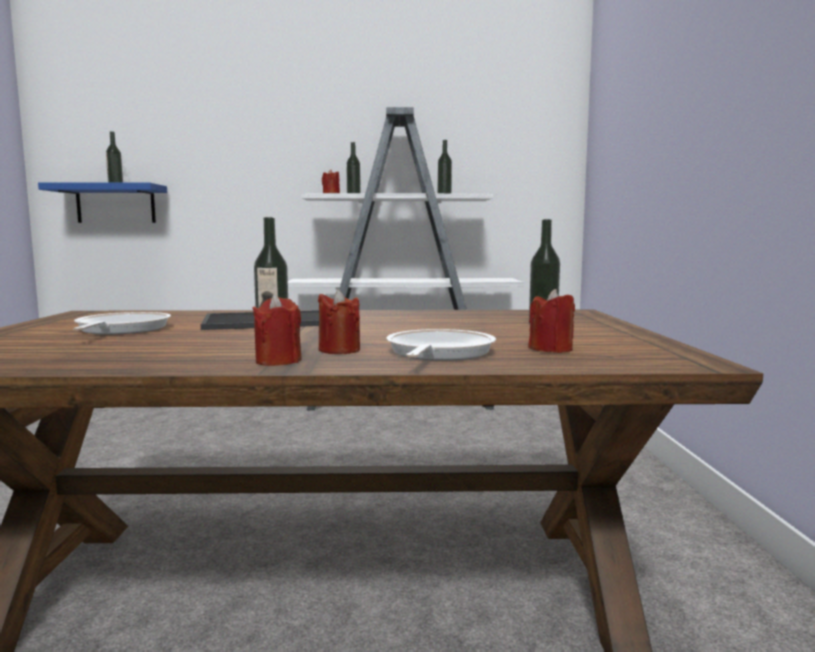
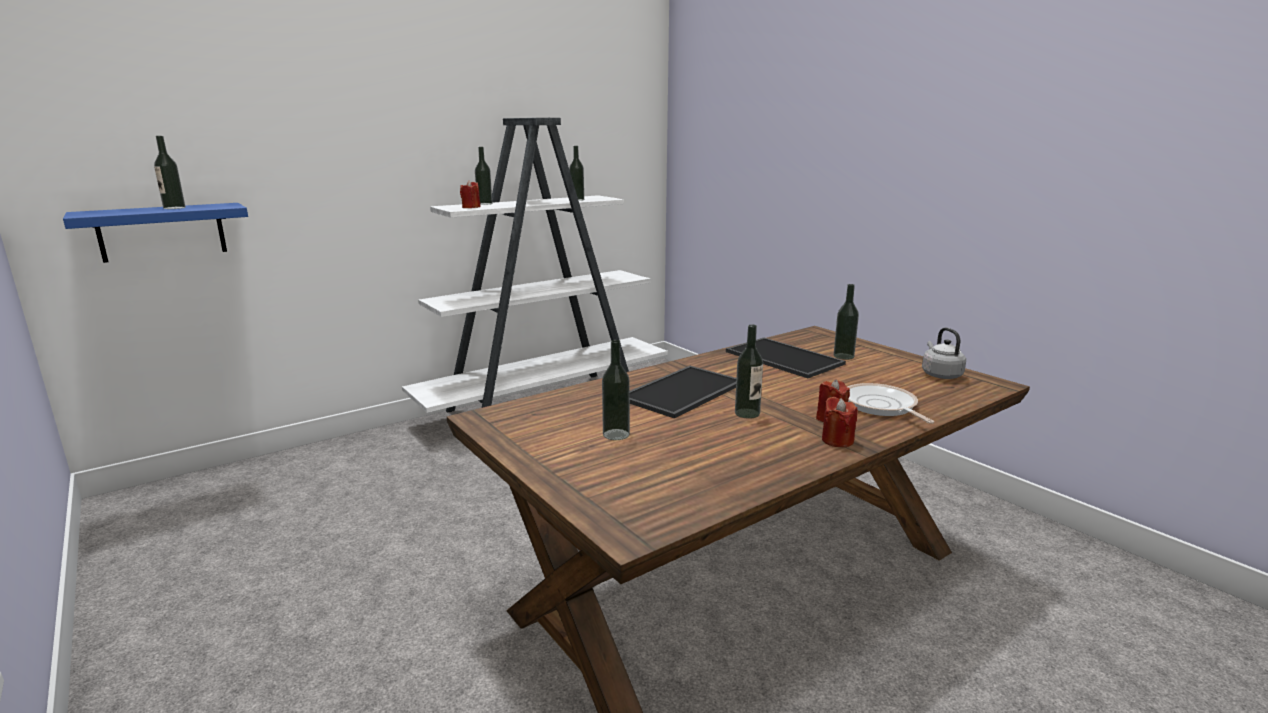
camera: 35 degrees left, 10 degrees up
(120, 329) = (616, 434): frying pan -> bottle
(461, 318) = (781, 358): none -> tray
(551, 349) = (916, 387): red candle -> none
(630, 347) = (940, 374): none -> grey kettle

